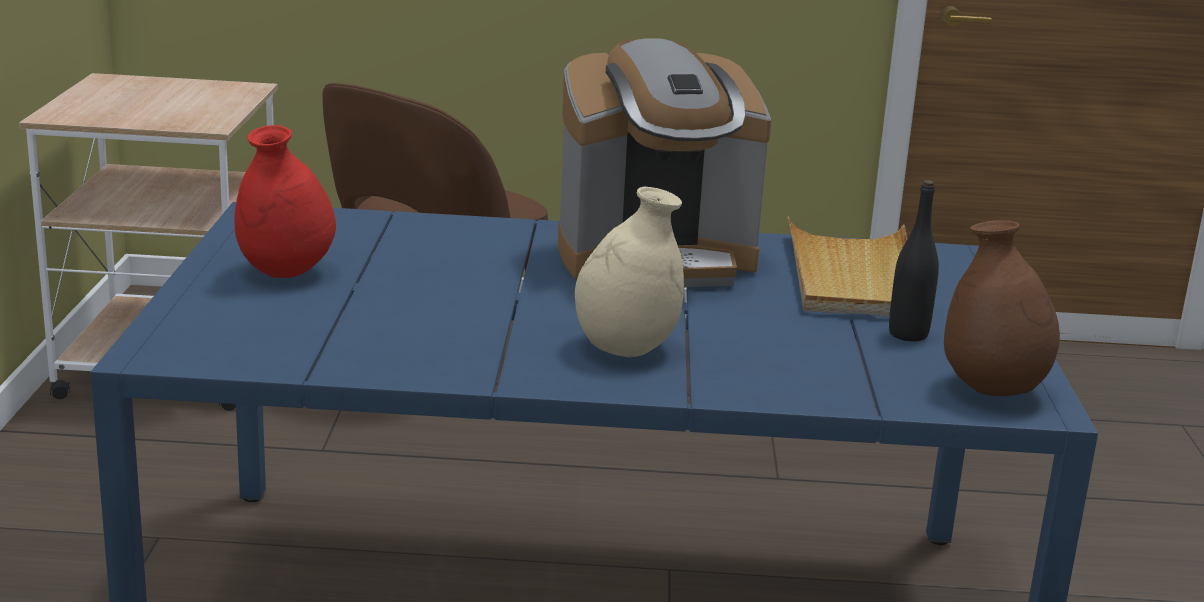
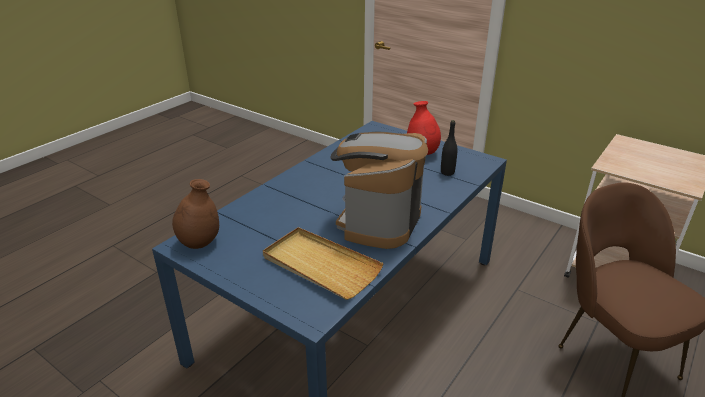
camera: 125 degrees right, 10 degrees up
(626, 349) = (309, 187): beige vase -> none
(908, 334) = (256, 249): black bottle -> black bottle (447, 172)

